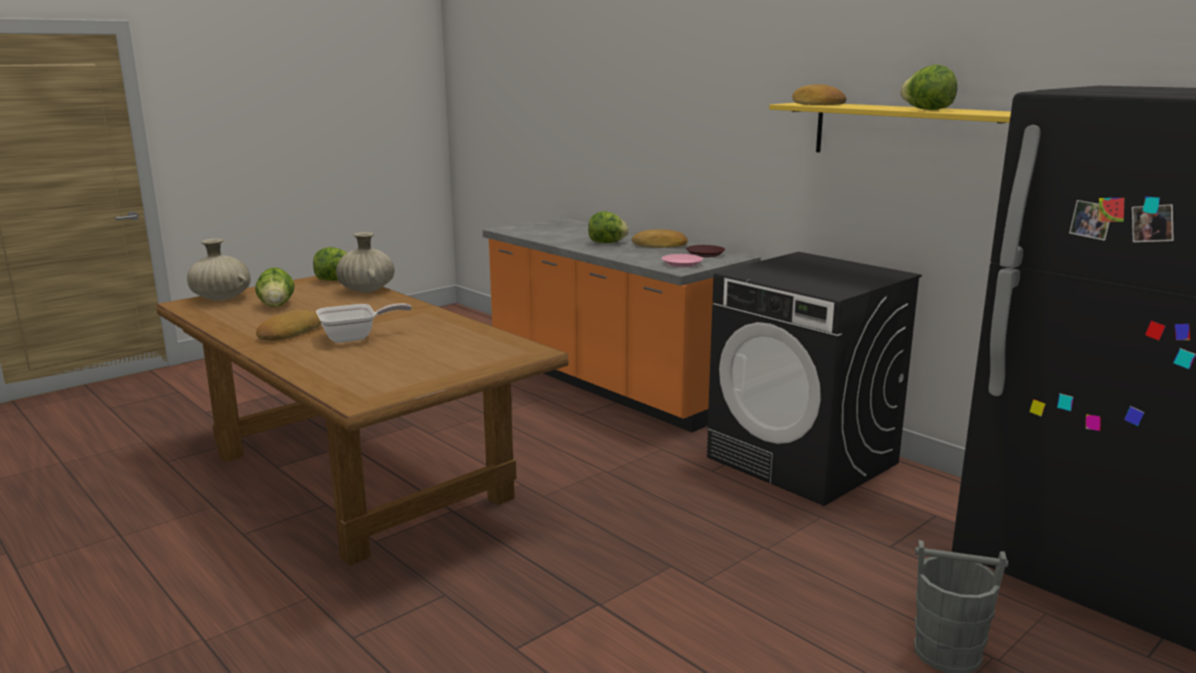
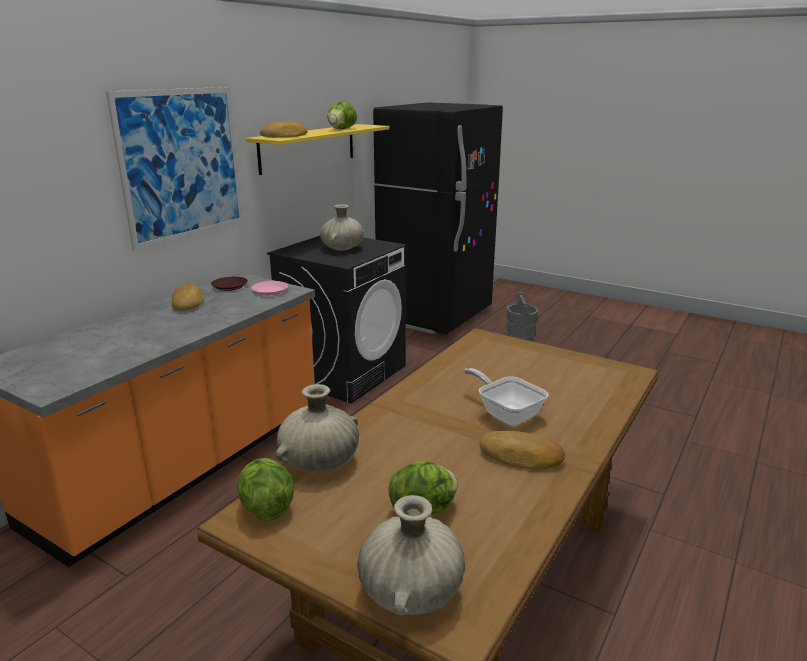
camera: 105 degrees left, 5 degrees up
(607, 243) = (171, 323): lettuce -> none
(726, 118) = (182, 165): none -> picture
(813, 274) = (342, 248): none -> beige vase

